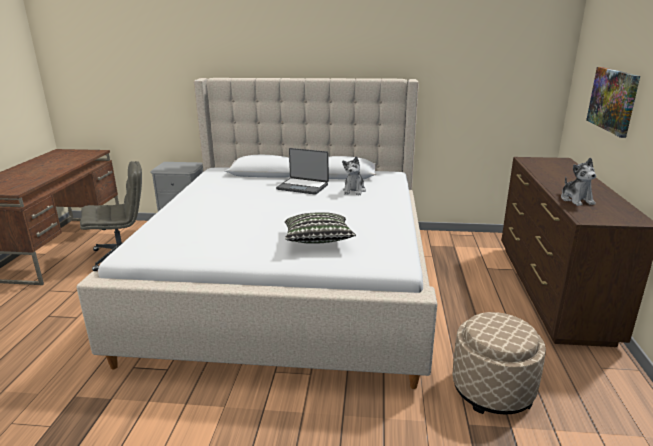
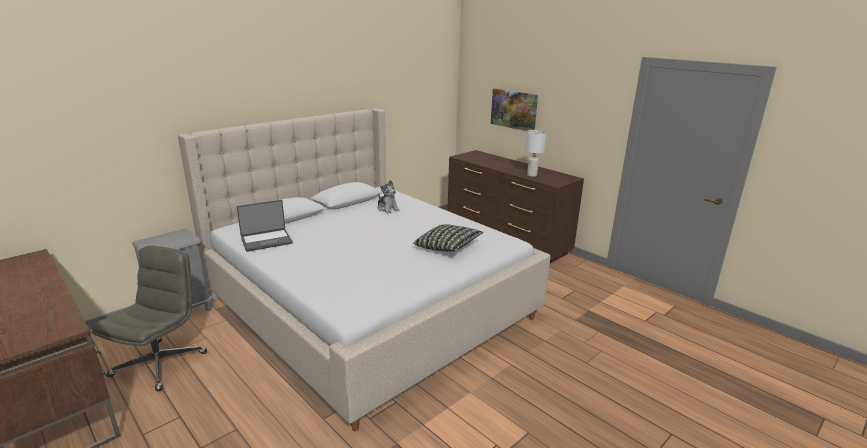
camera: 50 degrees left, 0 degrees up
(303, 187) = (346, 218): laptop -> laptop (266, 240)
(492, 389) = (559, 299): beige ottoman -> none
(576, 200) = (532, 175): plush toy -> white table lamp

